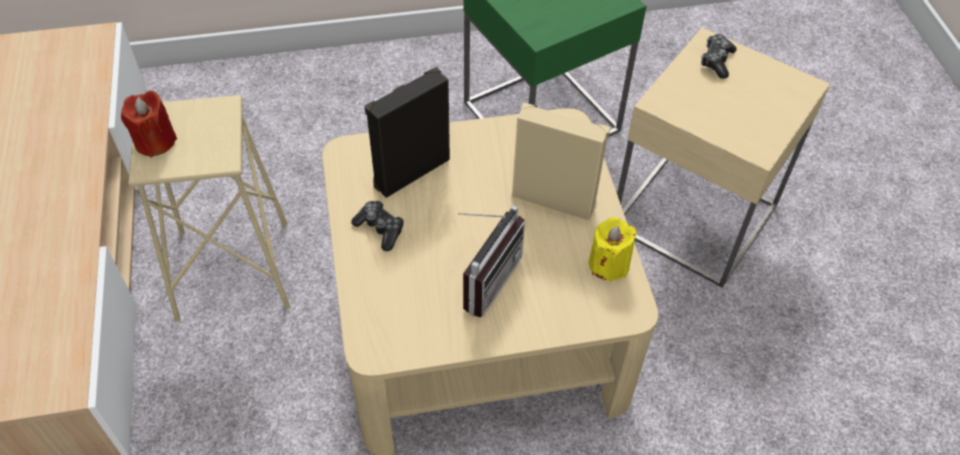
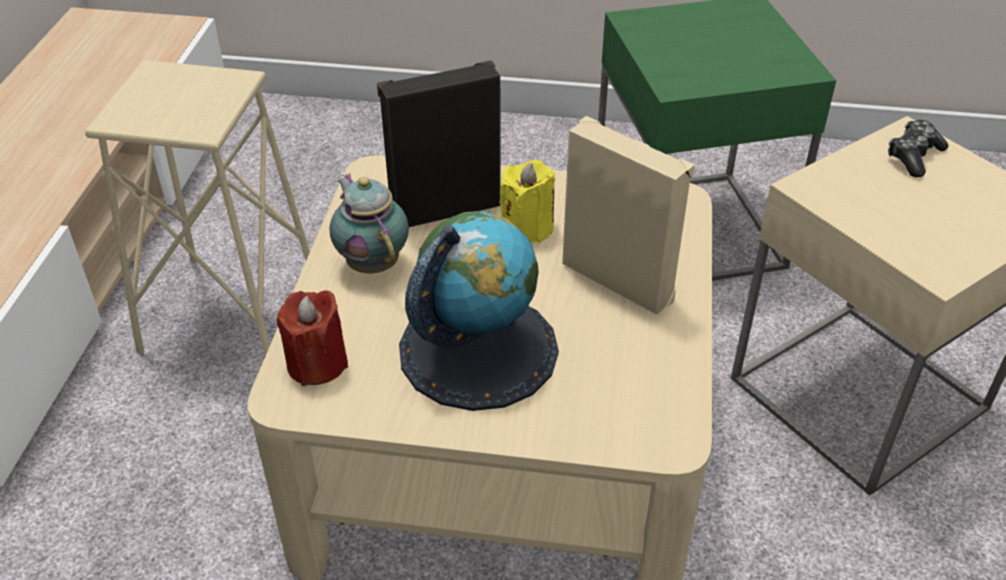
camera: 20 degrees right, 10 degrees down
(155, 141) = (139, 97): red candle -> red candle (317, 363)
(380, 229) = (372, 262): game controller -> teapot
(484, 278) = (478, 349): radio -> globe
(609, 264) = (662, 374): yellow candle -> yellow candle (527, 227)

